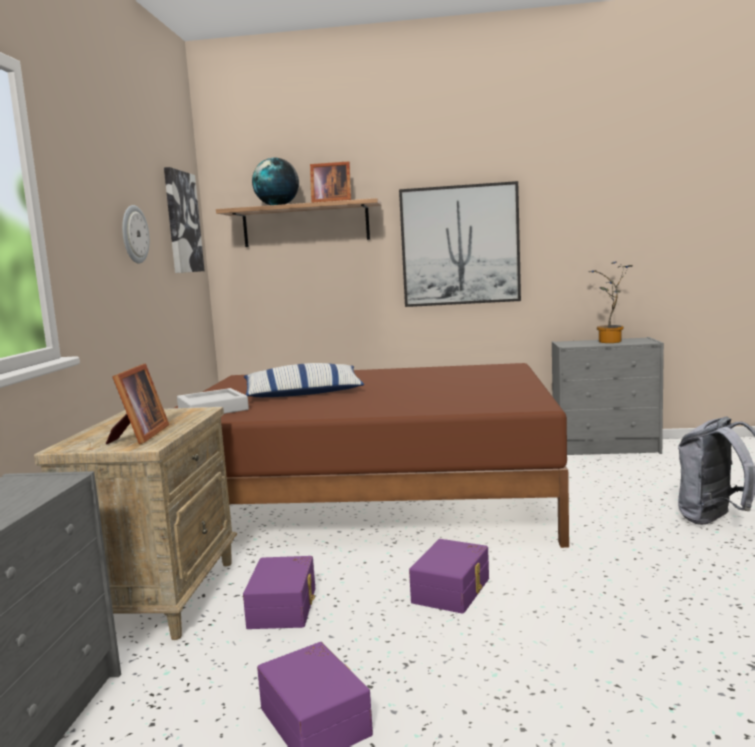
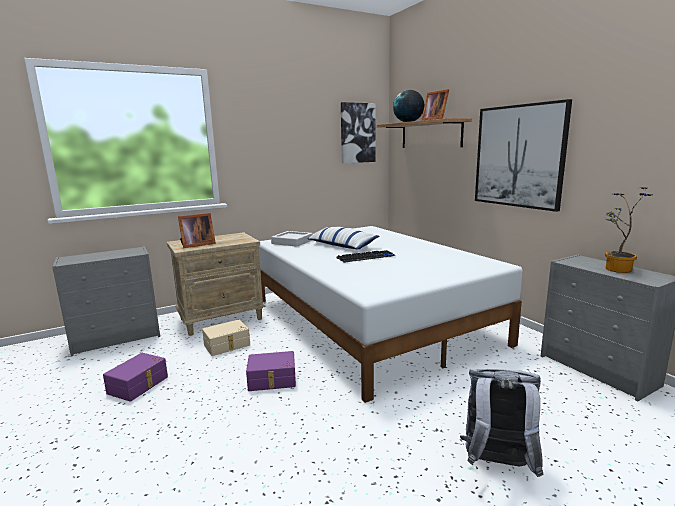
camera: 55 degrees right, 5 degrees up
(134, 234) = (299, 143): wall clock -> none
(284, 607) = (227, 345): purple storage box -> beige storage box
(369, 497) = (370, 320): brown bed -> white bed
(386, 392) = (365, 257): none -> keyboard

